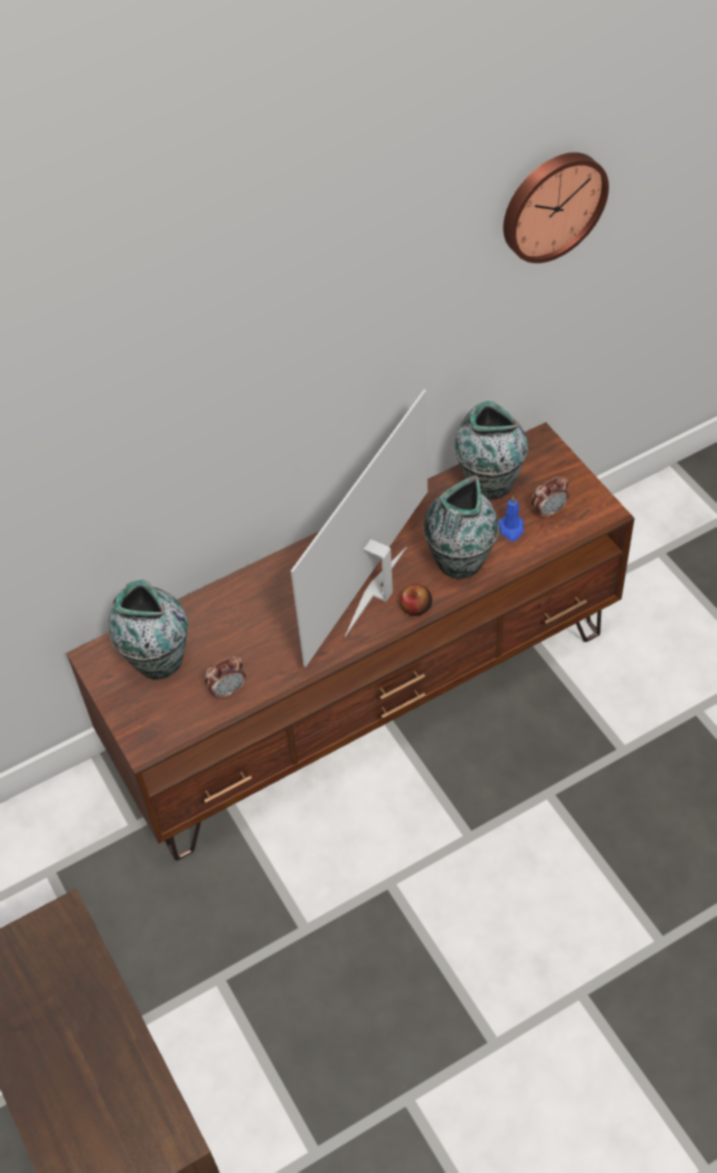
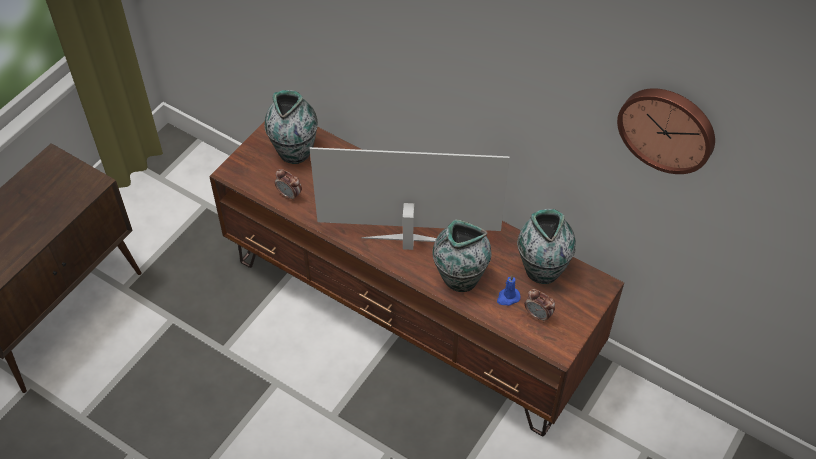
camera: 60 degrees right, 0 degrees up
(416, 607) = (407, 267): apple -> none

